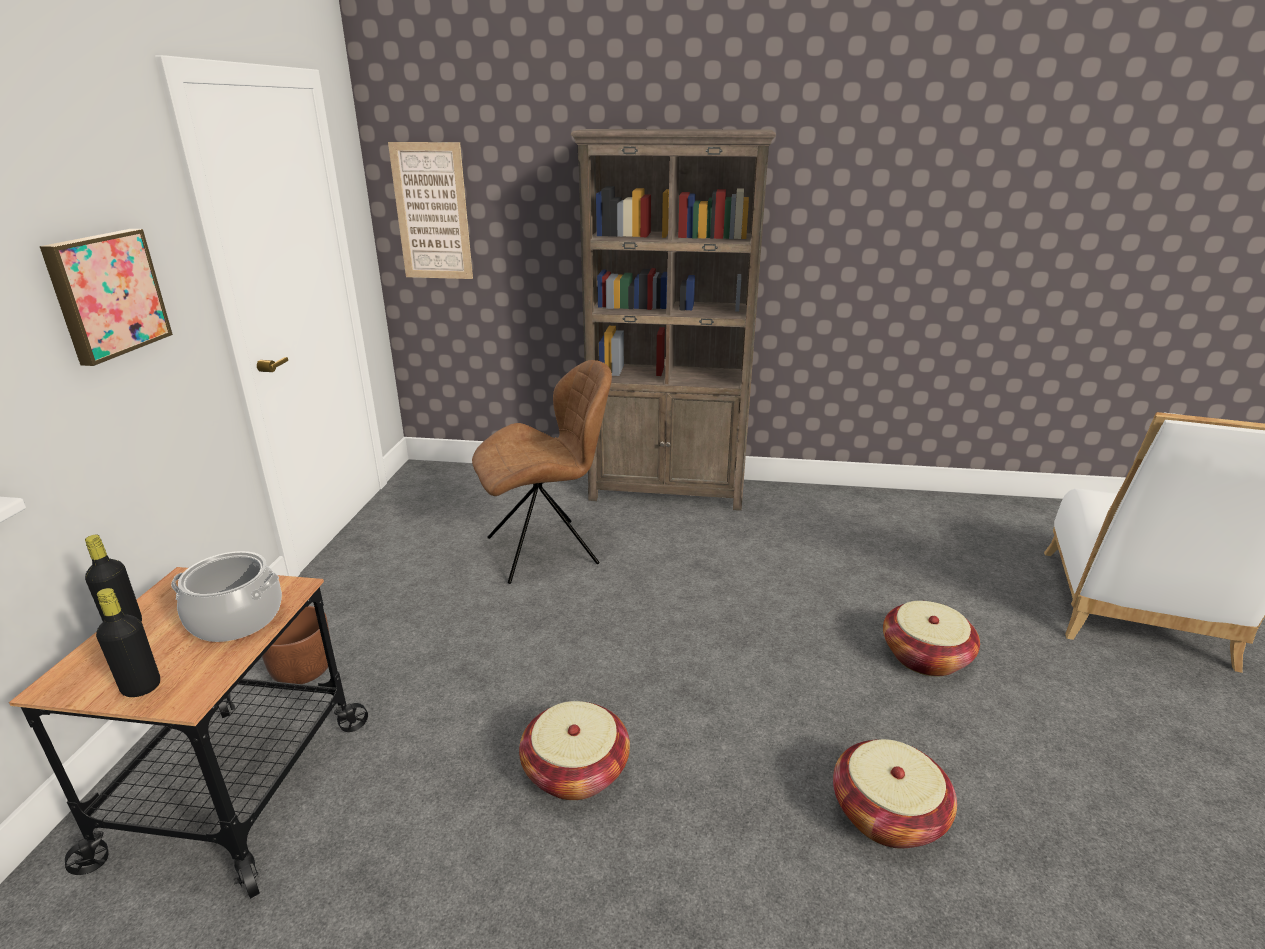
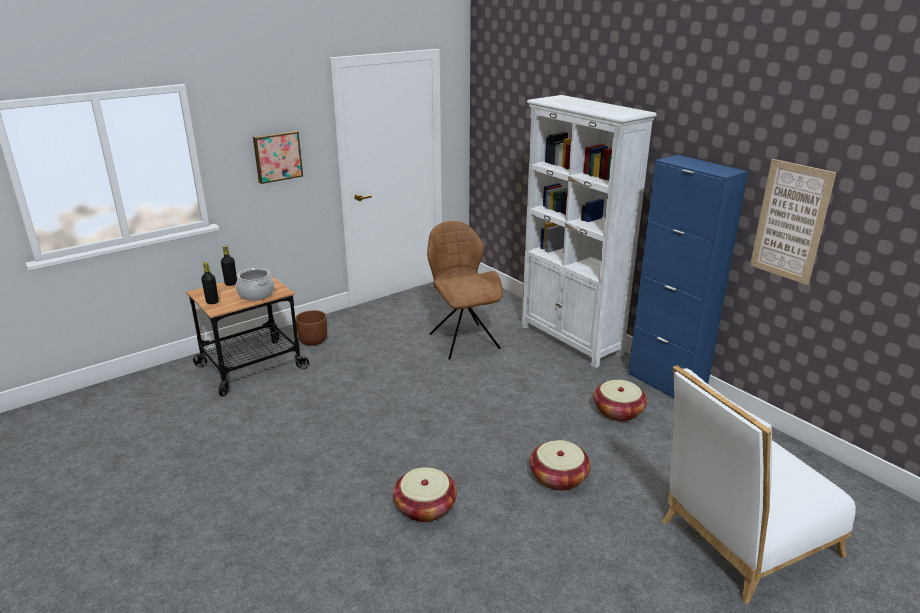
camera: 45 degrees right, 0 degrees up
(432, 212) = (493, 128): picture -> picture (790, 221)
(546, 550) = (463, 340): brown chair -> brown chair turned 135 degrees counterclockwise
(576, 770) = (345, 422): basket -> basket (618, 411)
(668, 492) = (571, 340): brown bookcase -> white bookcase
(825, 495) = (666, 384): none -> blue cabinet

